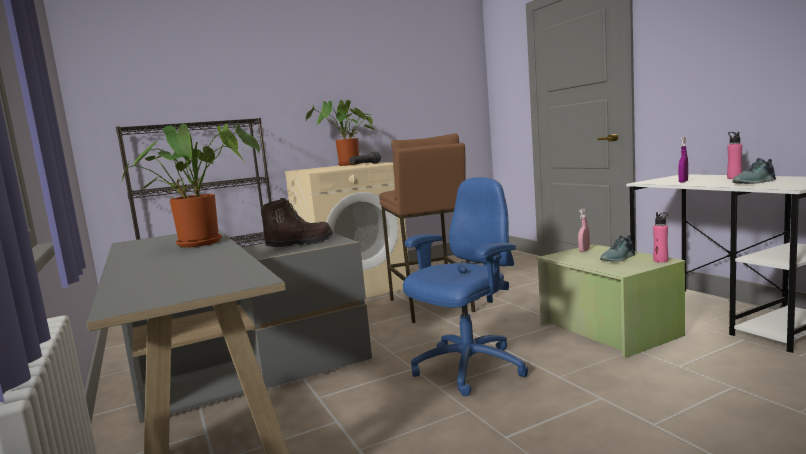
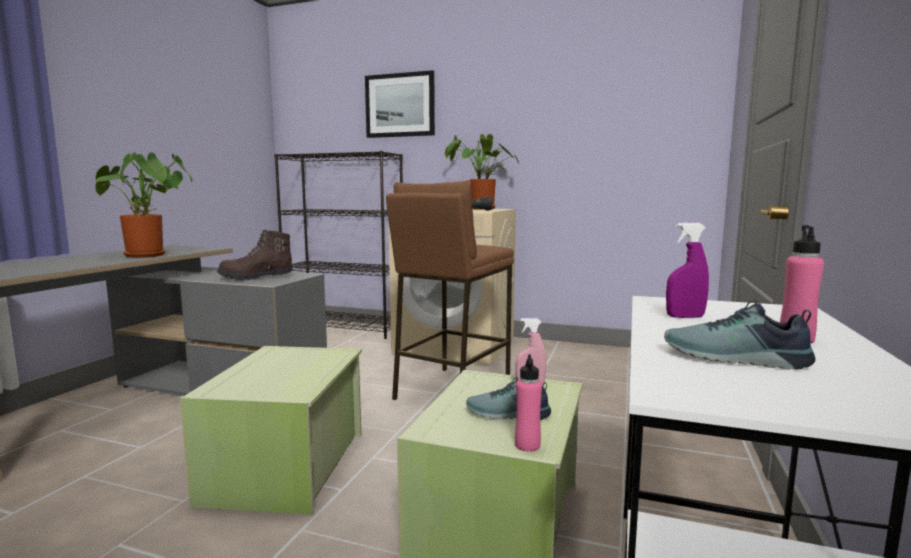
camera: 45 degrees right, 0 degrees up
(240, 72) = (400, 105): none -> picture
(300, 244) = (256, 277): brown boot -> brown boot turned 150 degrees clockwise
(467, 368) = (290, 465): blue office chair -> green storage box

